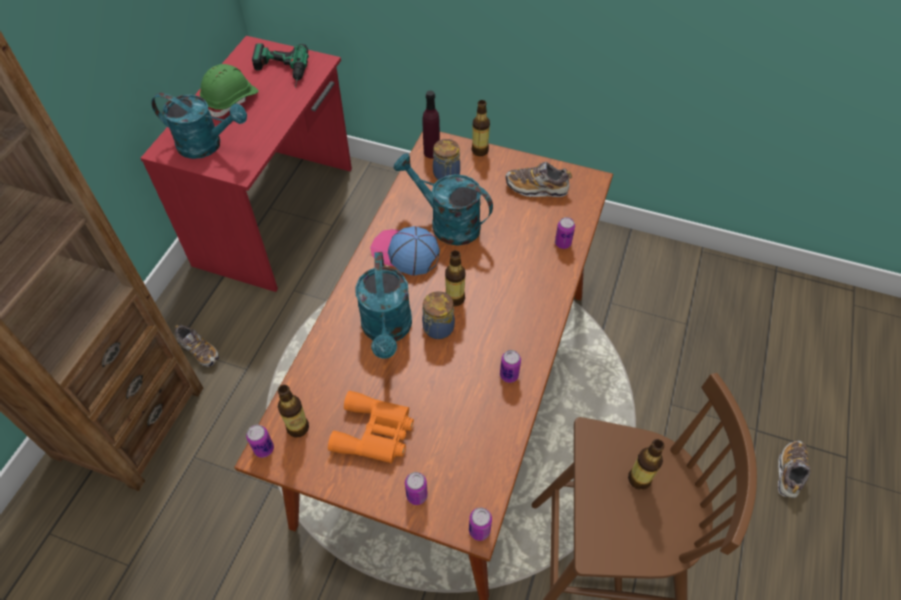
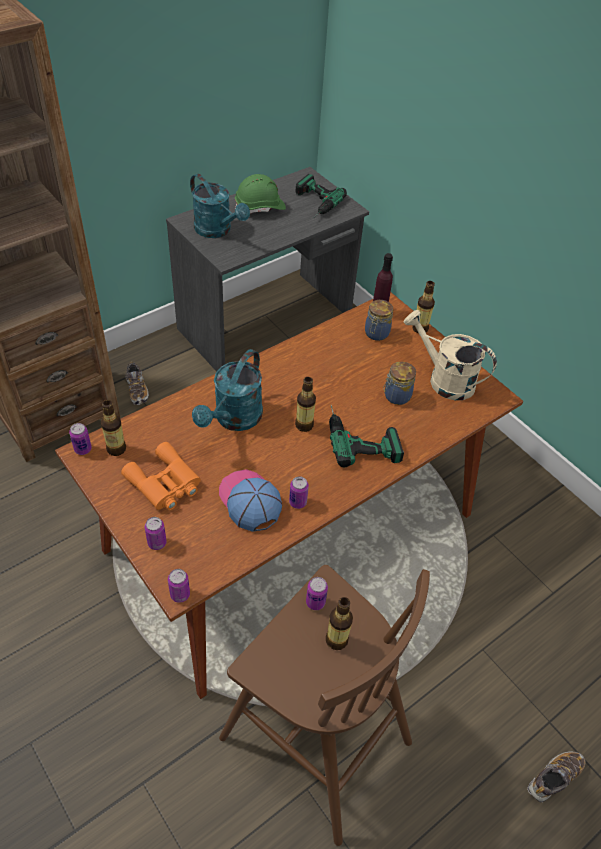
camera: 30 degrees right, 5 degrees down
(278, 215) = (267, 323): red desk -> grey desk
(405, 253) = (294, 373): cap -> cap (249, 501)
(437, 329) = (272, 439): jar -> jar (396, 396)
(447, 223) = (346, 368): turquoise watering can -> none
(511, 280) = (361, 436): none -> power drill
(536, 188) = (443, 379): shoe -> beige watering can
(562, 243) = (428, 431): can -> can (315, 602)

